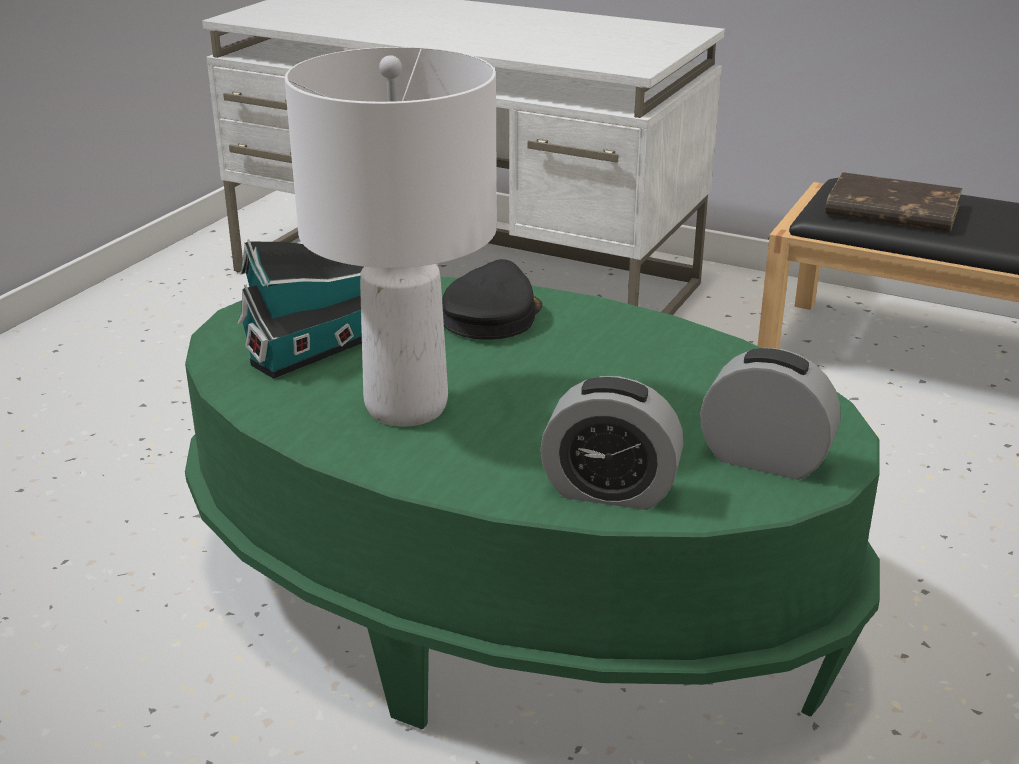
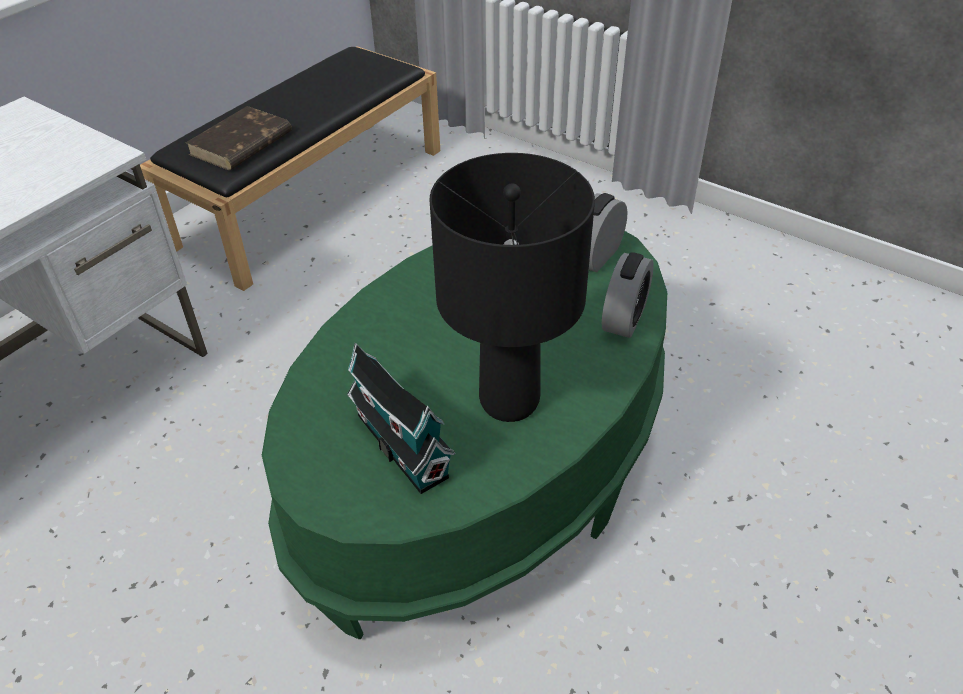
camera: 80 degrees left, 15 degrees up
(406, 407) = (510, 401): white table lamp -> black table lamp
(491, 316) = (378, 345): black cap -> none

